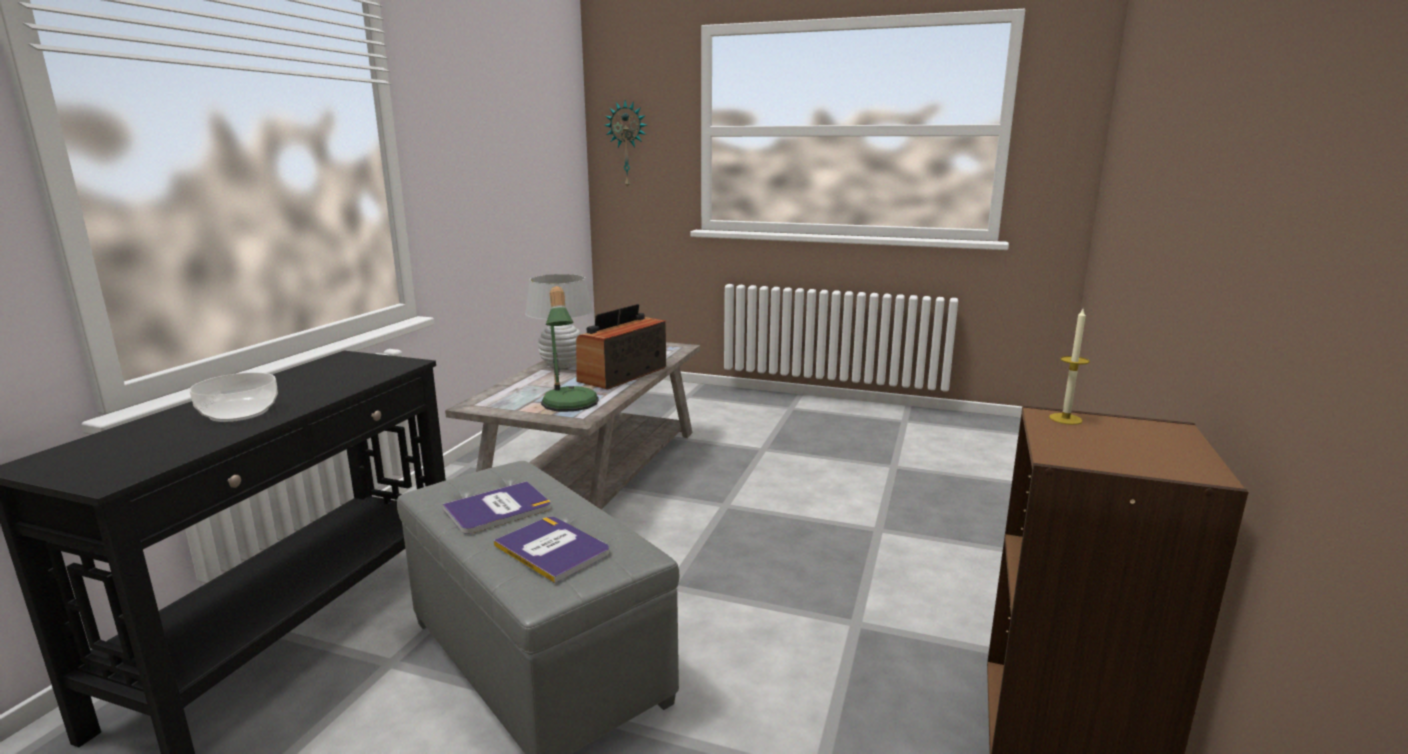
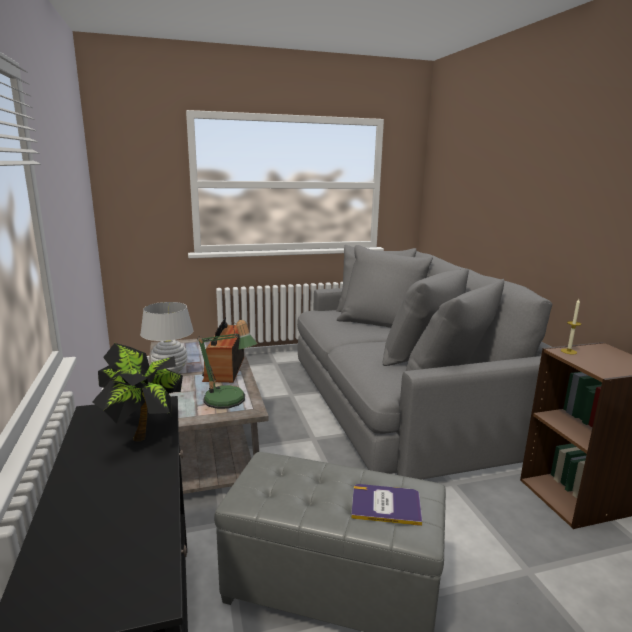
camera: 35 degrees left, 0 degrees up
(240, 412) = (121, 491): bowl -> none
(348, 379) = (145, 431): none -> potted plant
(498, 509) = (310, 492): book -> none
(627, 145) = (130, 193): wall clock -> none
(923, 501) = (404, 402): none -> grey sofa

